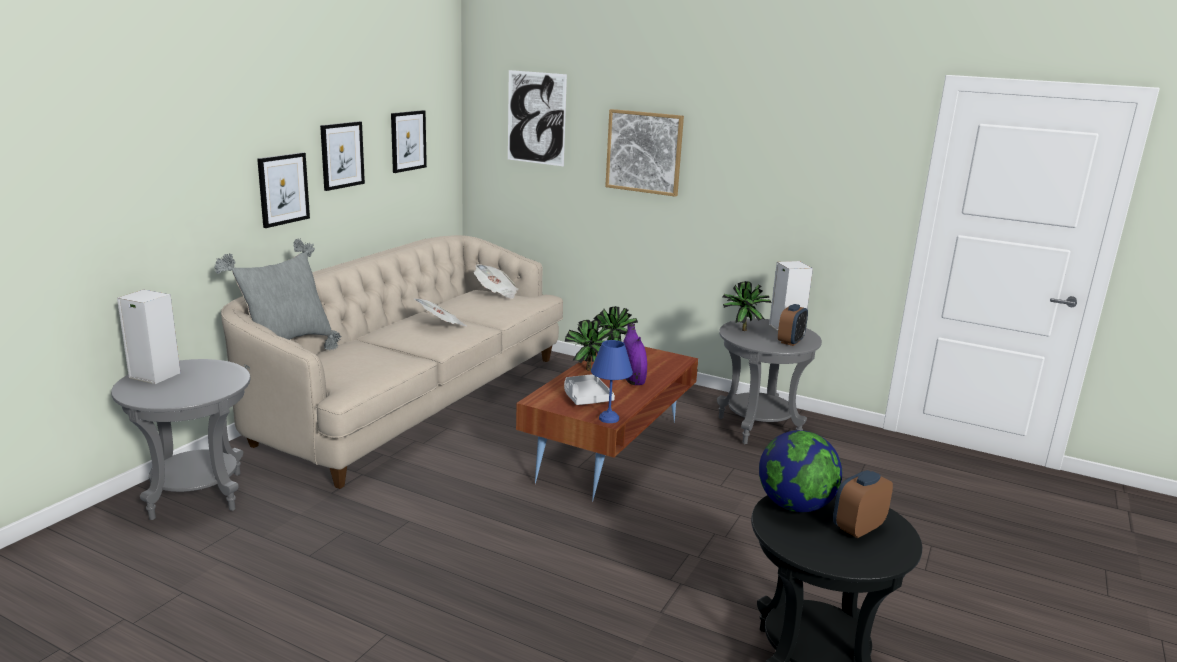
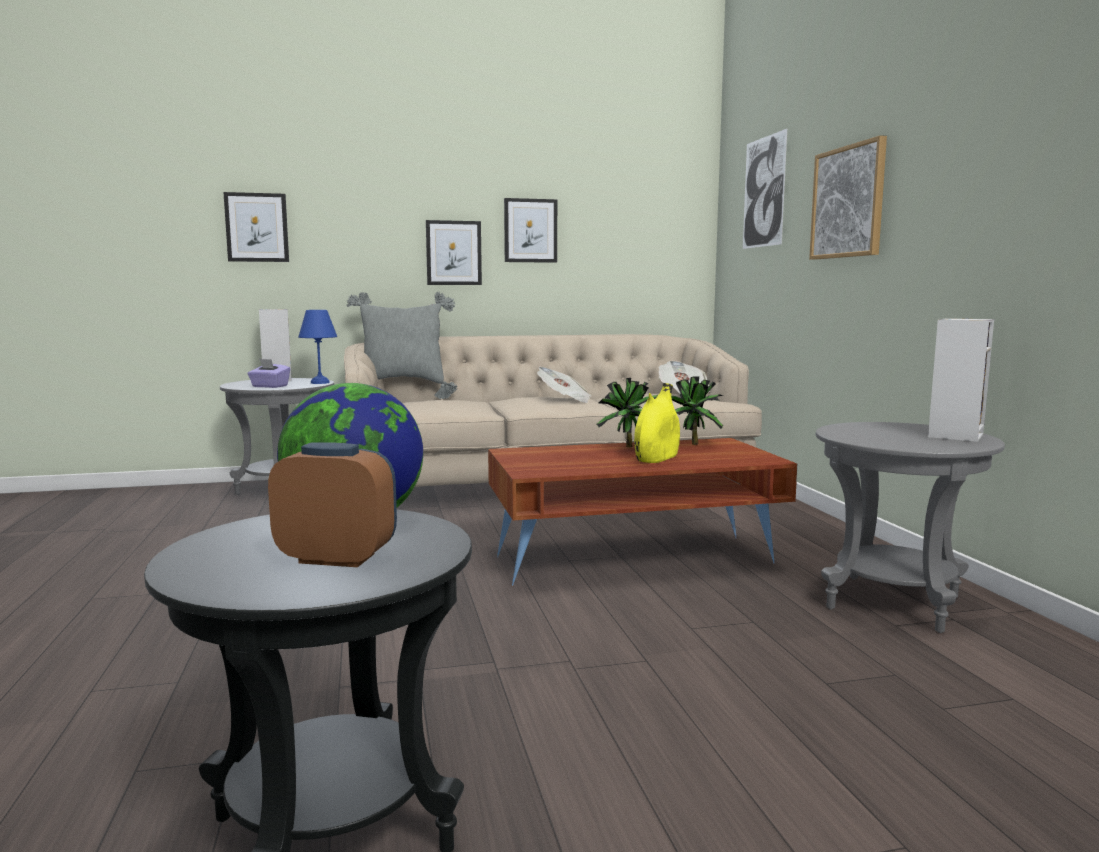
camera: 50 degrees right, 10 degrees down
(201, 391) = (269, 386): none -> purple tissue box
(408, 141) = (626, 227): picture -> picture (257, 227)
(585, 397) = (560, 458): grey tray -> none
(608, 418) = (532, 472): blue table lamp -> blue table lamp (320, 382)
(632, 378) = (656, 458): purple vase -> yellow vase
(741, 329) = (871, 427): potted plant -> none
(790, 341) = (919, 443): alarm clock -> none

